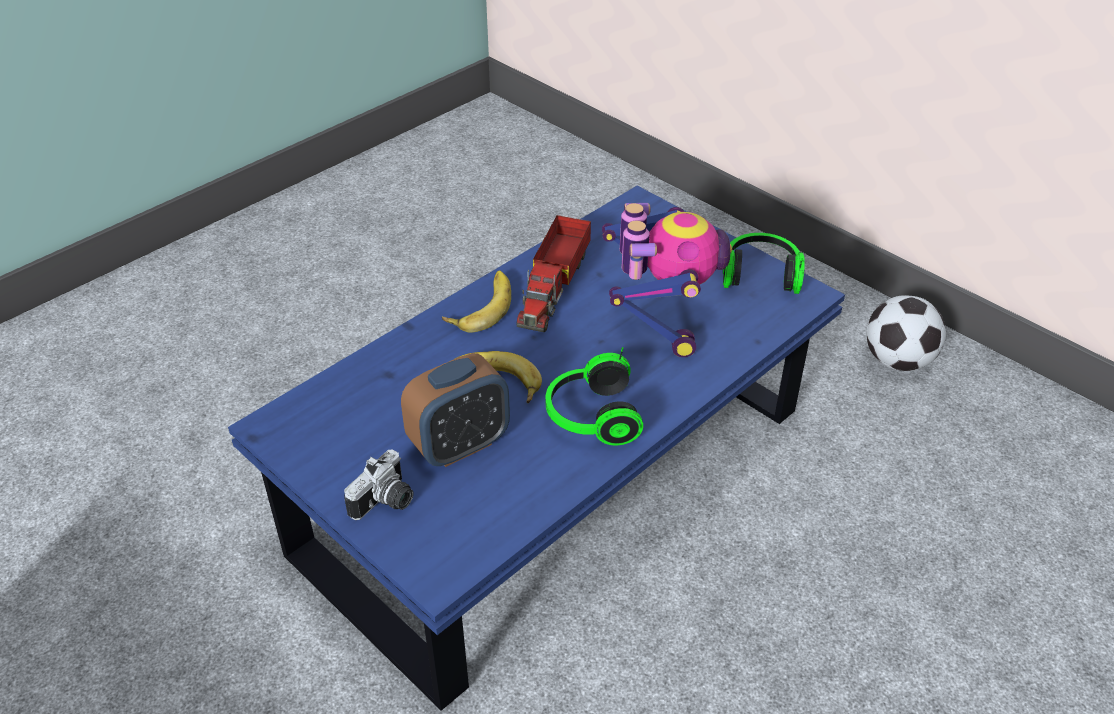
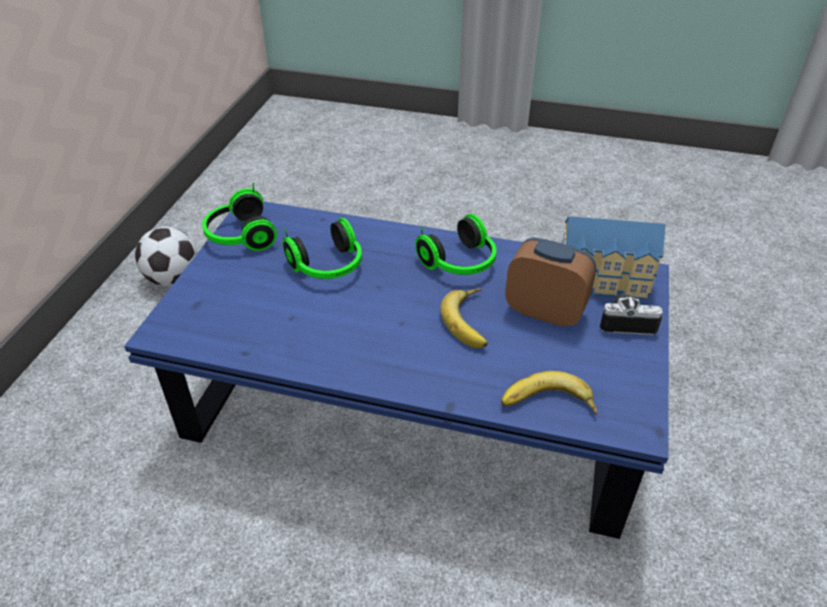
camera: 120 degrees left, 0 degrees up
(460, 526) = (604, 281): none -> toy house
(479, 306) = (387, 372): banana -> banana (548, 405)
(554, 285) = (326, 338): toy truck -> none
(659, 318) = (329, 267): toy robot -> headphones

